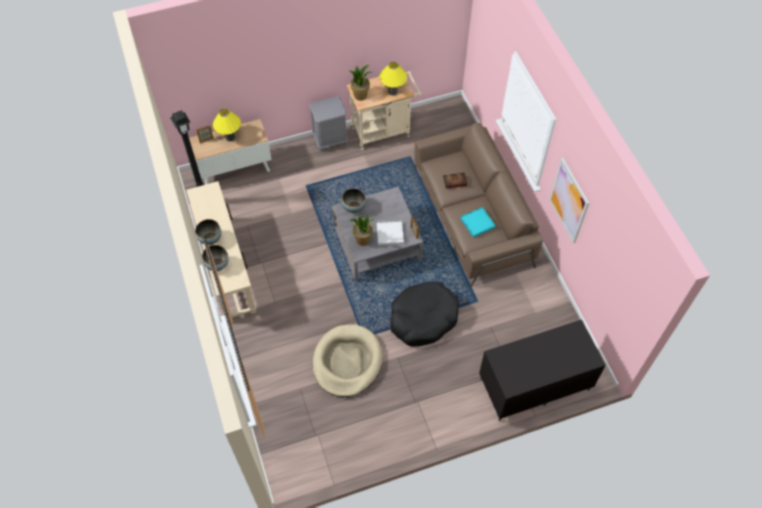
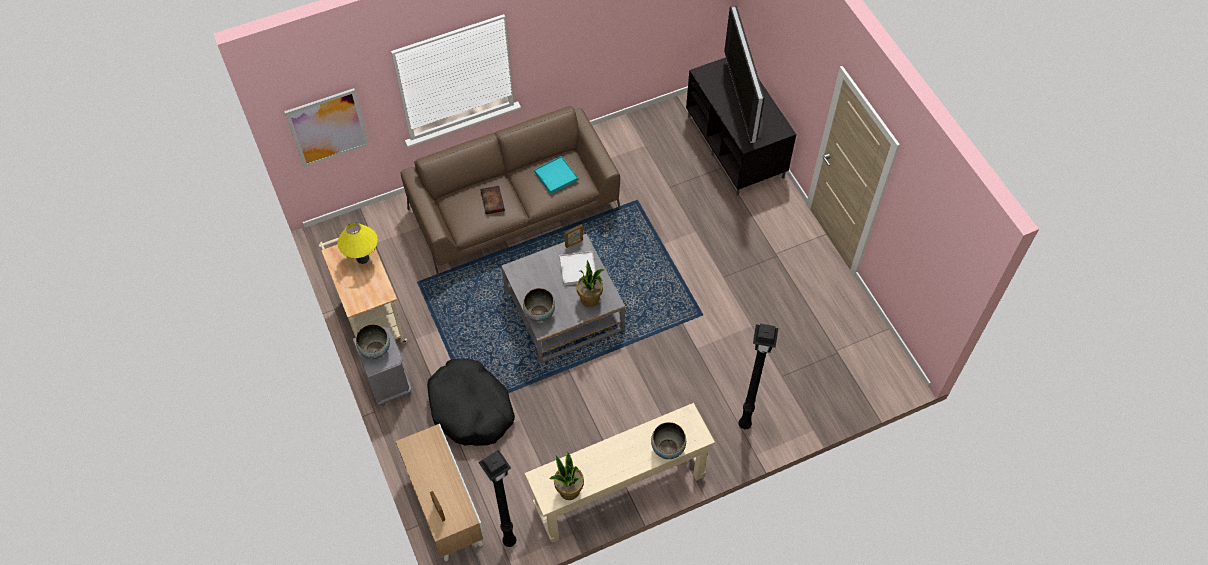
camera: 95 degrees left, 0 degrees up
(210, 239) = (627, 465): bowl -> bowl (375, 350)
(230, 137) = (433, 478): yellow table lamp -> none
(264, 355) = (744, 423): none -> black floor lamp
(347, 362) = (738, 329): beige dog bed -> none
(360, 95) = (368, 297): potted plant -> potted plant (569, 490)
(423, 318) = (667, 254): black dog bed -> black dog bed (471, 408)
(541, 360) = (745, 103): none -> television
(569, 201) = (572, 45): picture -> picture (328, 127)

